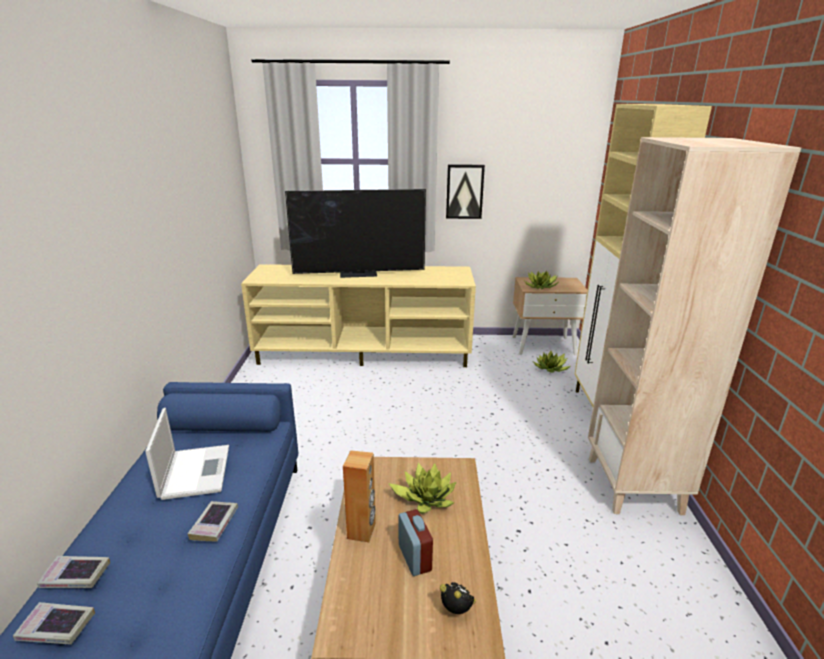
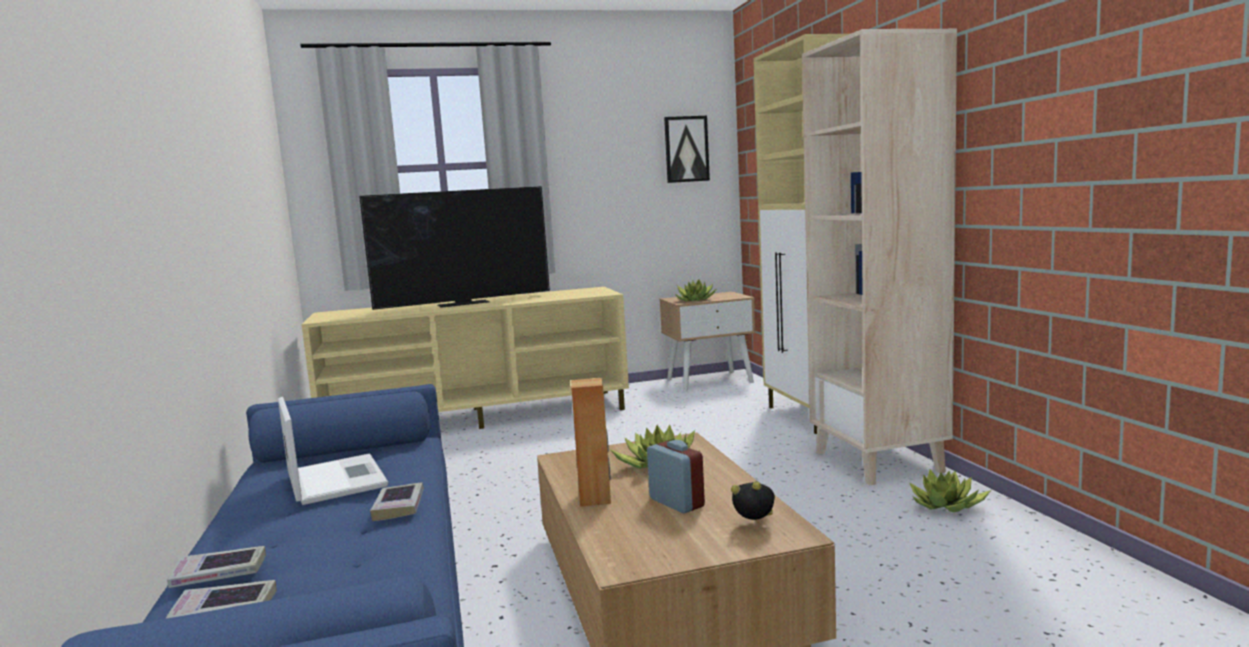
camera: 15 degrees left, 15 degrees down
(464, 191) = (583, 196): picture -> picture (686, 149)
(551, 368) = (730, 396): potted plant -> potted plant (946, 505)

